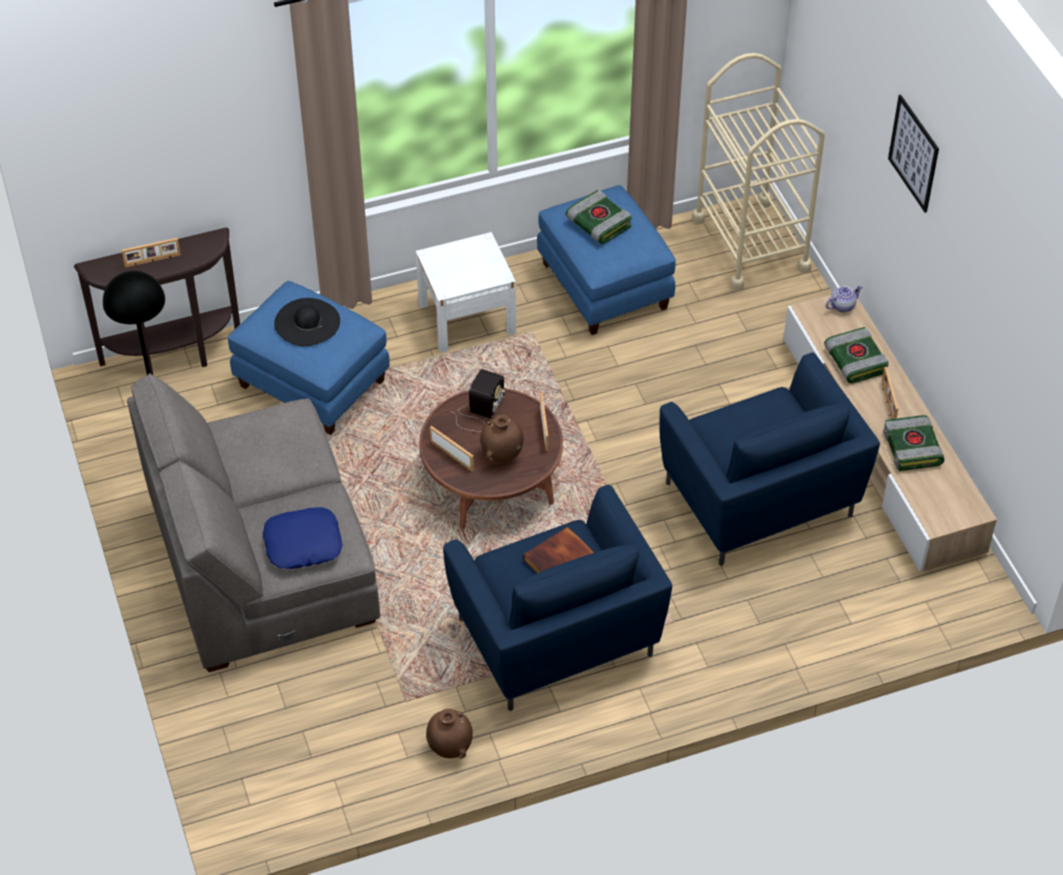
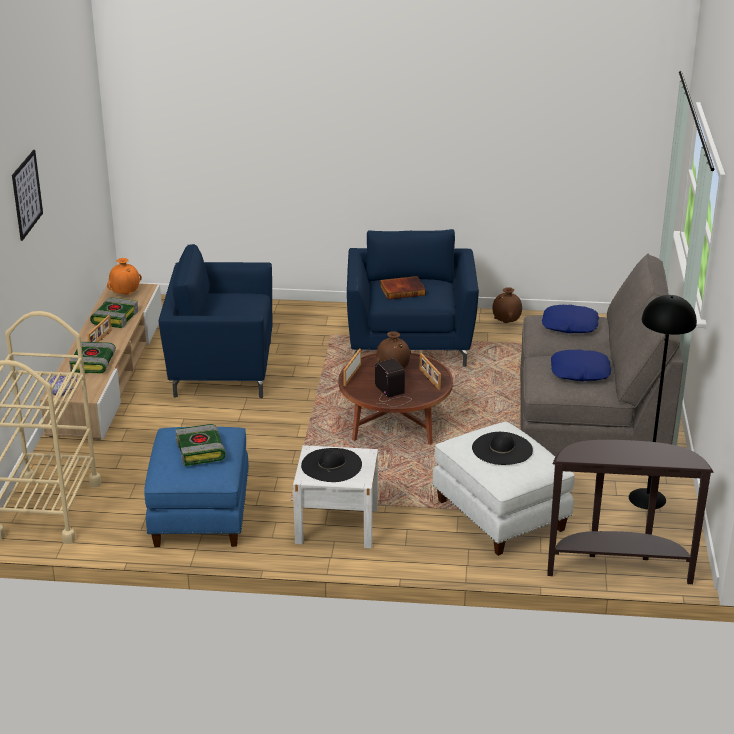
camera: 155 degrees left, 20 degrees down
(153, 261) = (635, 452): picture frame -> none
(260, 450) = (580, 372): none -> blue pillow
(313, 383) = (499, 515): blue ottoman -> white ottoman
(470, 265) = (331, 465): none -> black hat
(479, 412) = (392, 394): radio -> radio turned 105 degrees clockwise
(759, 502) = (221, 368): blue armchair -> blue armchair turned 90 degrees counterclockwise
(947, 500) = (125, 294): none -> orange vase

